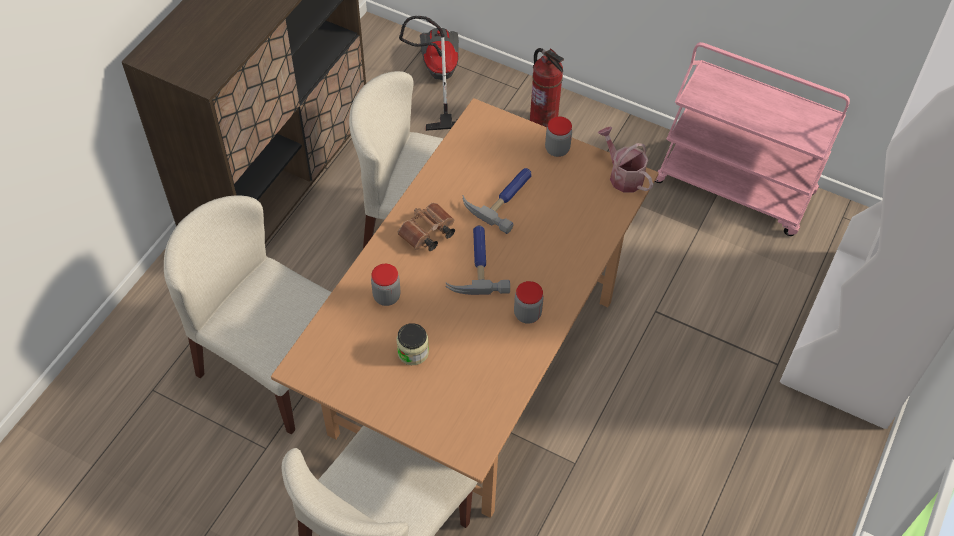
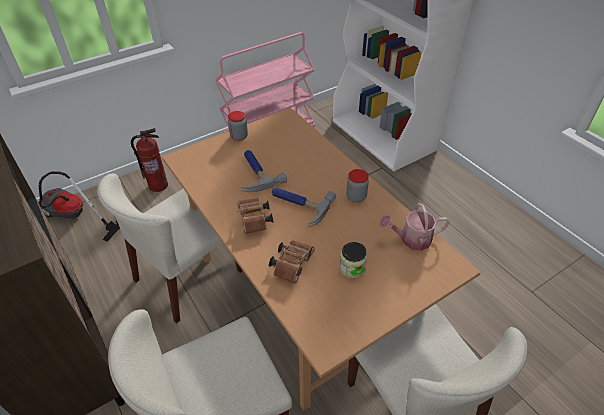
camera: 60 degrees left, 10 degrees down
(386, 296) = (292, 264): jar -> brown binoculars
(623, 175) = (282, 120): watering can -> watering can (411, 239)

